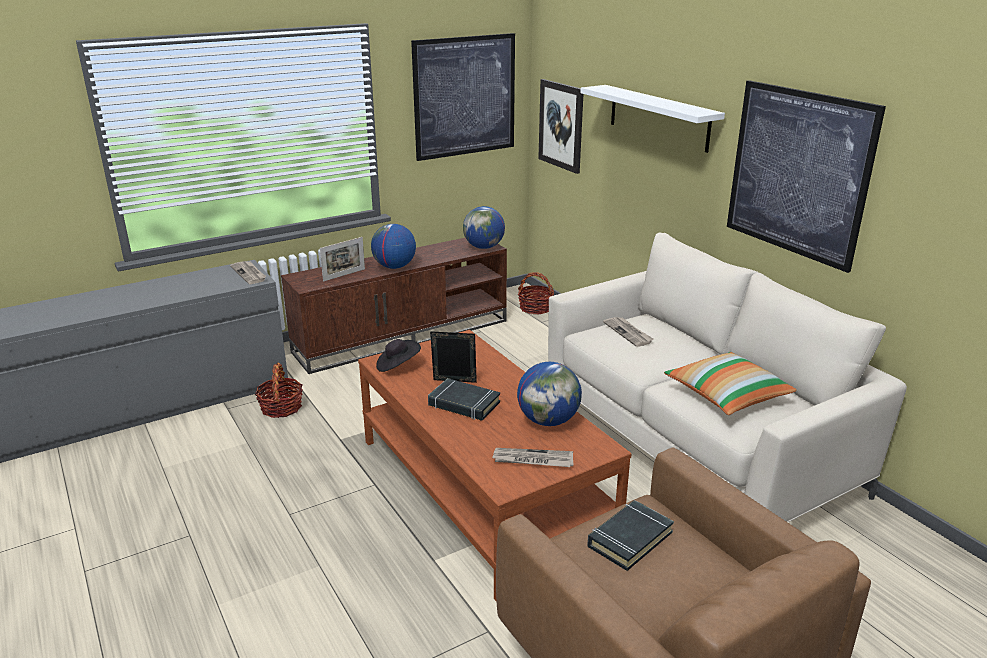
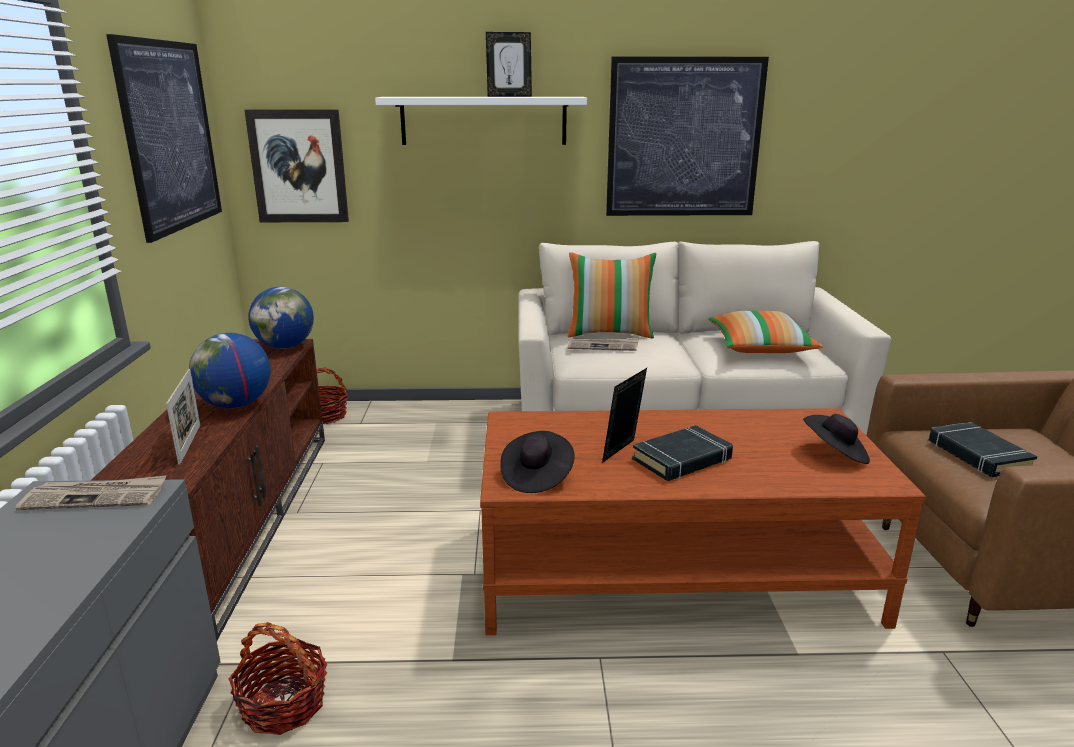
camera: 60 degrees left, 5 degrees down
(532, 460) = (835, 454): newspaper -> black hat
(548, 421) = (754, 426): globe -> none
(661, 102) = (509, 96): none -> picture frame
(665, 329) = (610, 333): none -> pillow

